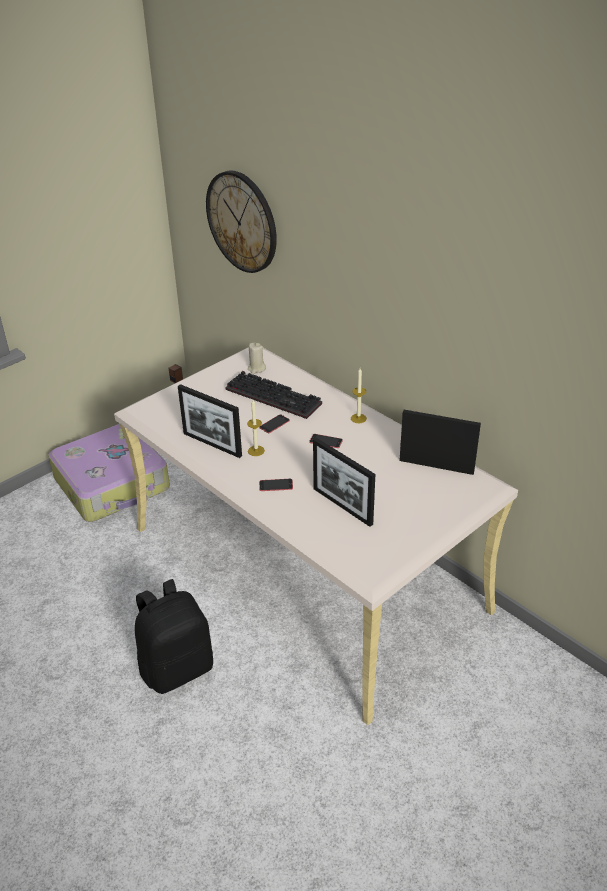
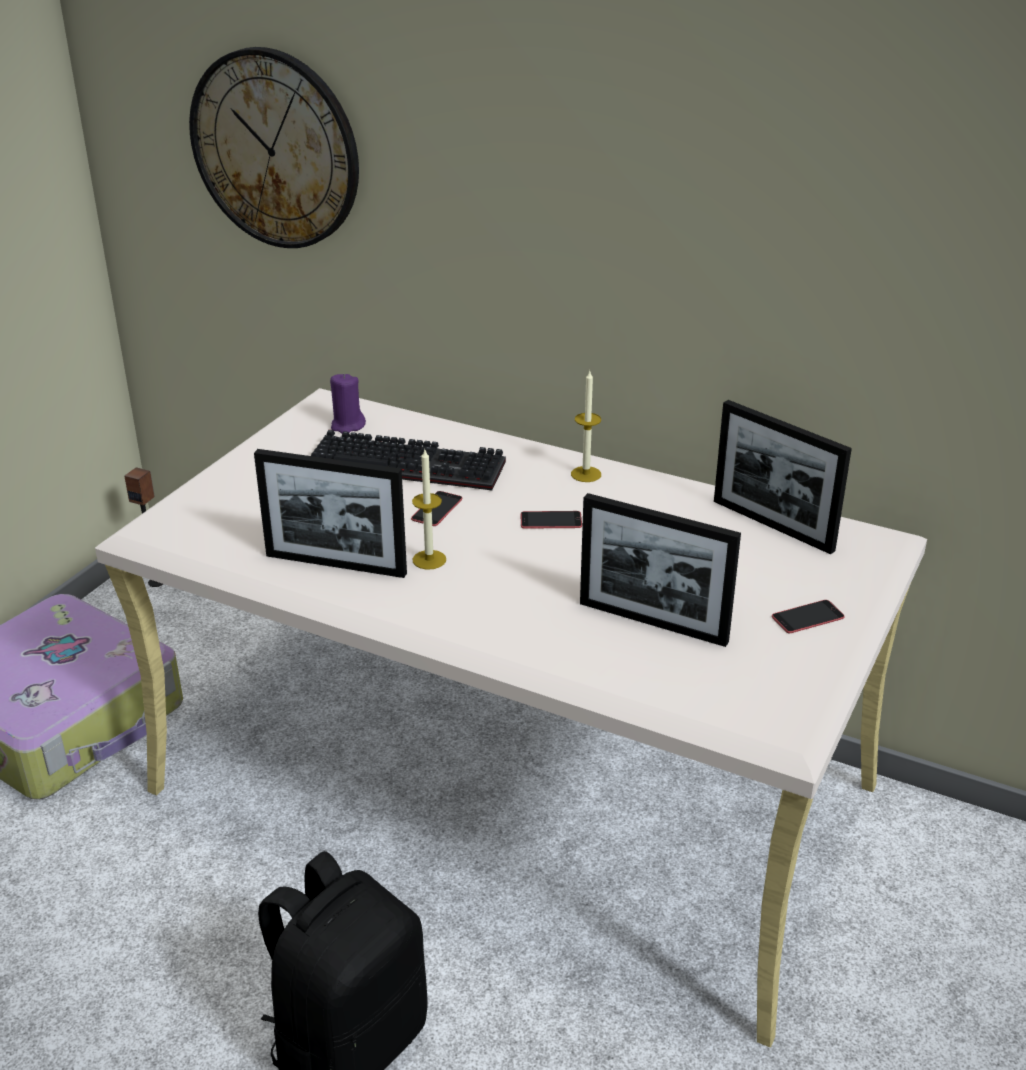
camera: 20 degrees left, 5 degrees down
(256, 369) = (347, 426): beige candle -> purple candle
(276, 485) = (504, 611): phone -> phone (808, 617)
(436, 466) = (772, 525): picture frame -> picture frame turned 135 degrees counterclockwise

